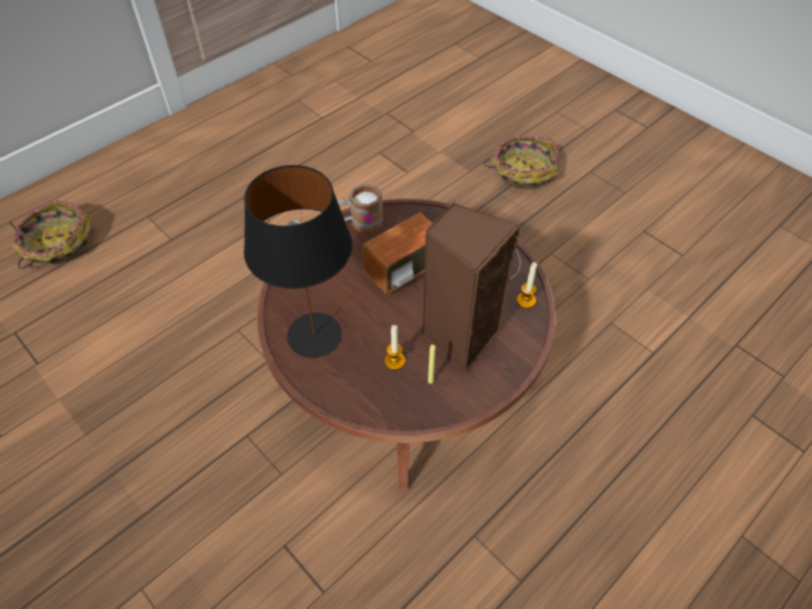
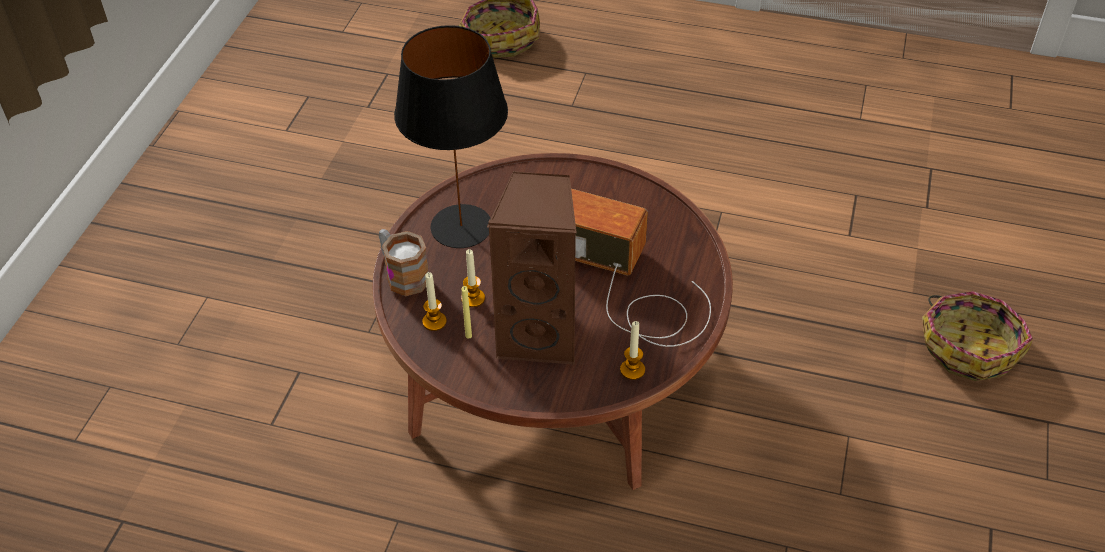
camera: 60 degrees right, 5 degrees down
(360, 222) = (631, 188): mug -> mug (402, 274)
(401, 396) = (434, 321): none -> candle

